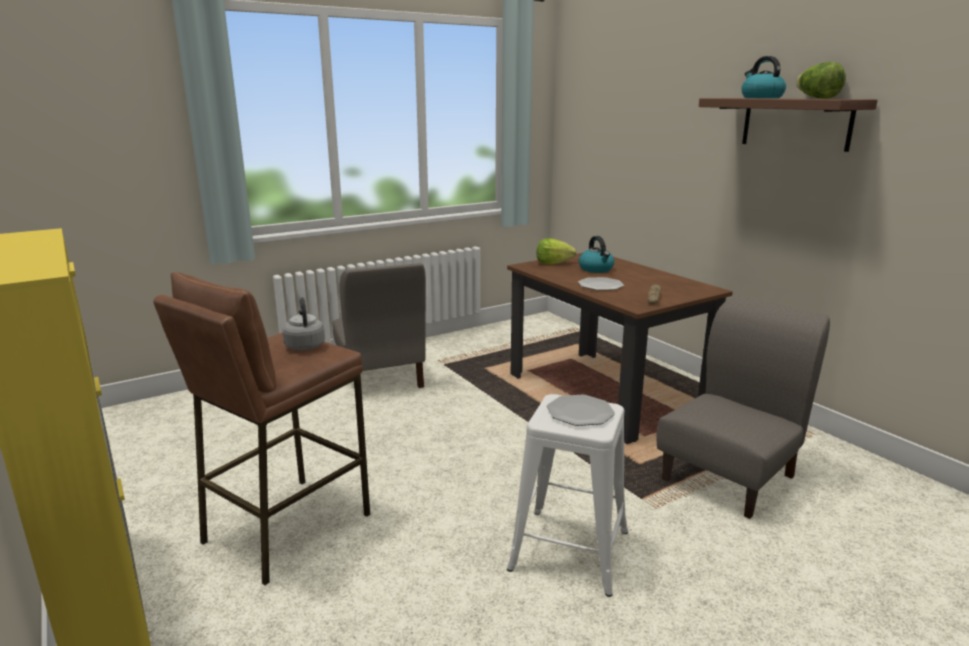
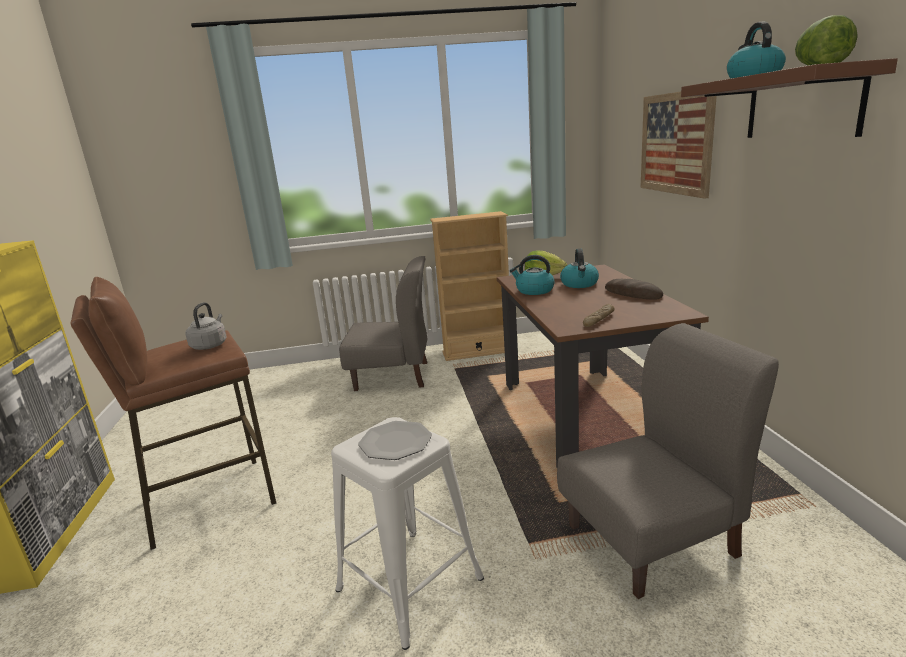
camera: 25 degrees right, 0 degrees up
(381, 378) = (393, 376): grey chair -> grey chair turned 90 degrees counterclockwise
(453, 346) = (477, 352): none -> beige bookcase
(563, 276) = (534, 290): none -> kettle
(600, 285) = (560, 302): plate -> none
(653, 276) = (633, 294): none -> bread
(659, 142) = (675, 143): none -> picture

